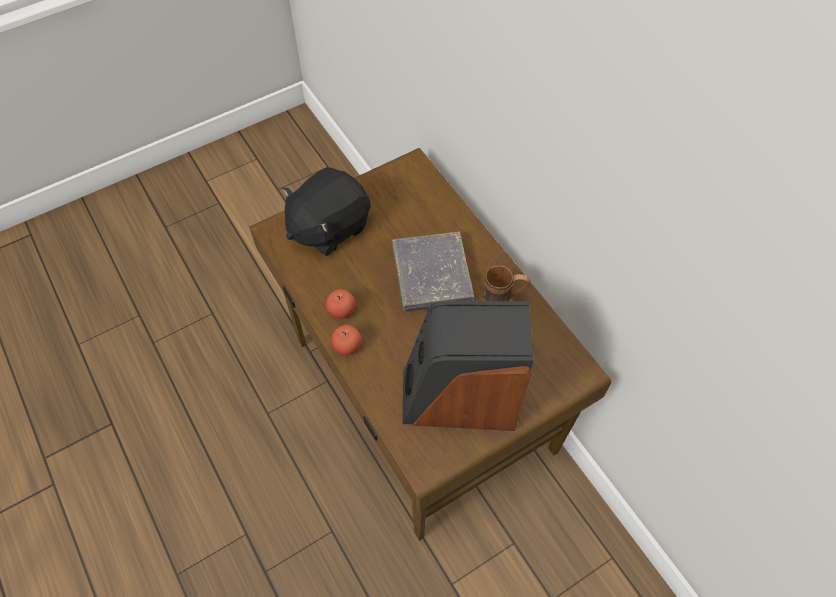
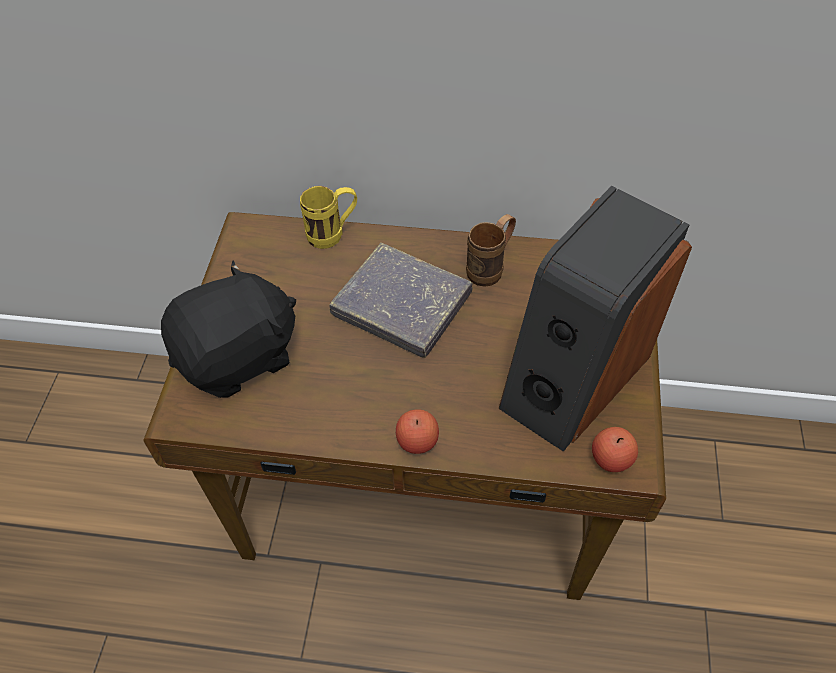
camera: 50 degrees left, 5 degrees down
(328, 227) = (239, 357): black plush toy -> black plush toy turned 120 degrees counterclockwise
(341, 310) = (365, 416): apple -> apple (611, 459)
(450, 206) = (333, 235): none -> yellow mug

